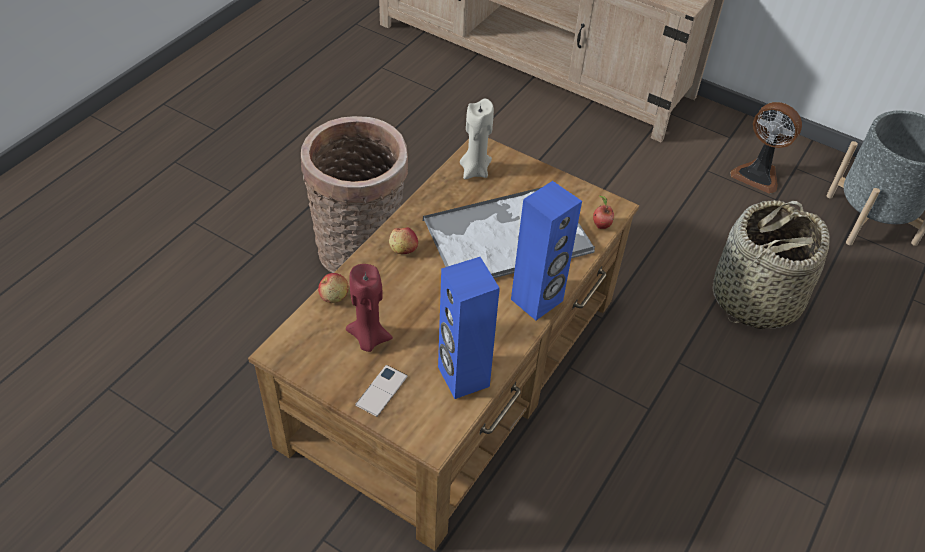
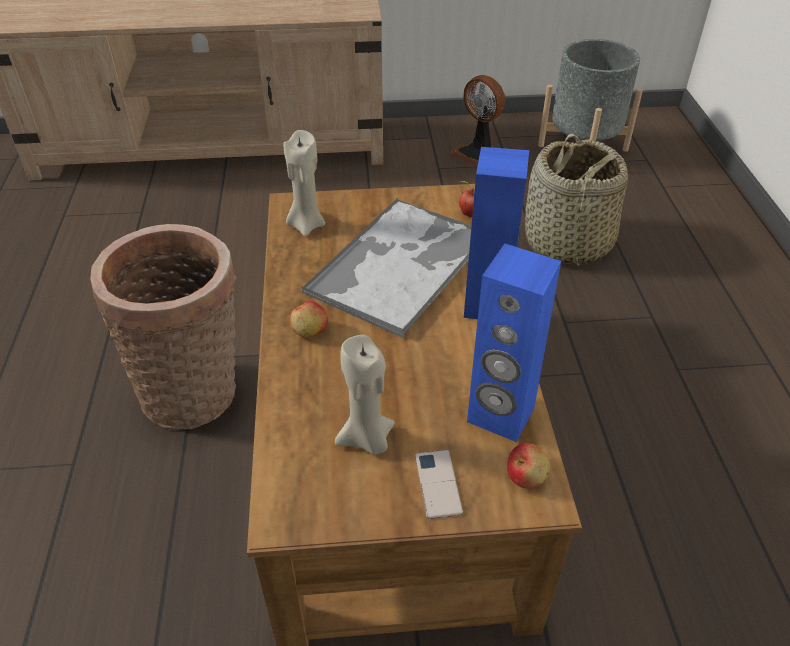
camera: 35 degrees left, 5 degrees down
(334, 296) = (284, 419): apple -> apple (526, 476)
(368, 339) = (367, 439): red candle -> beige candle
(758, 174) = (478, 154): fan -> fan turned 45 degrees clockwise

